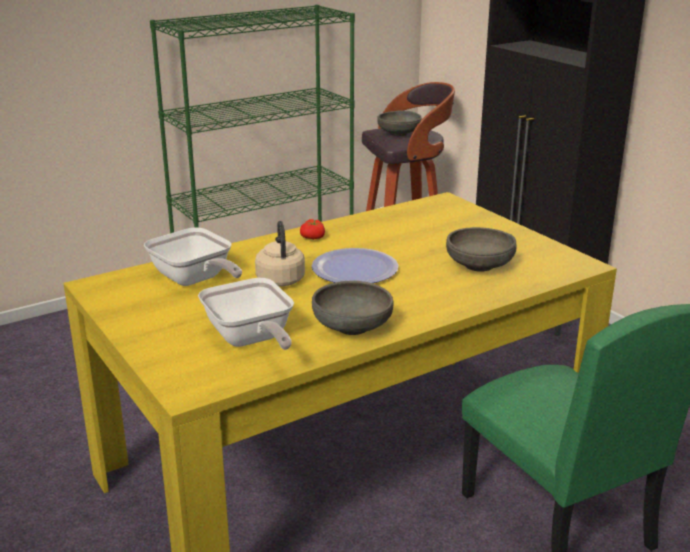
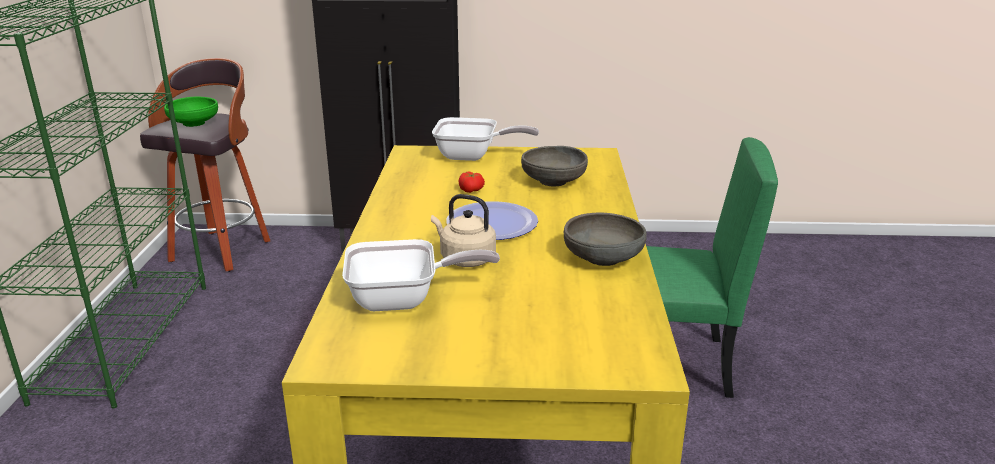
camera: 55 degrees left, 0 degrees up
(250, 340) = (576, 308): frying pan -> frying pan (473, 156)
(313, 238) = (397, 219): tomato -> tomato (471, 190)
(399, 133) = (194, 123): grey bowl -> green bowl

